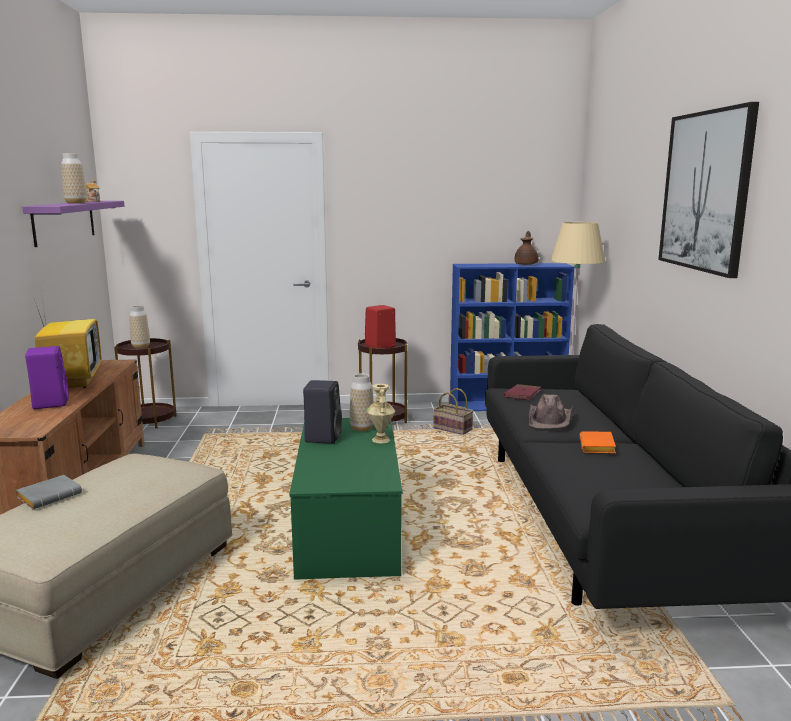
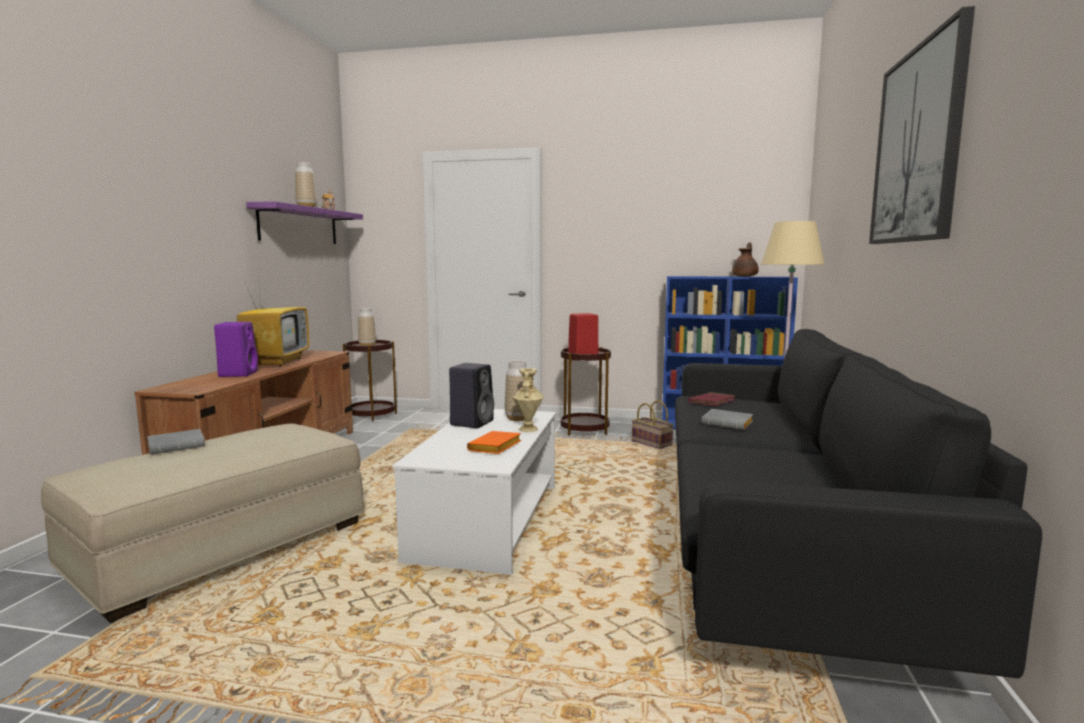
camera: 15 degrees right, 5 degrees down
(348, 528) = (487, 521): green coffee table -> white coffee table
(550, 419) = (728, 424): brown hat -> grey book
(598, 447) = (770, 453): orange book -> orange book (495, 448)

